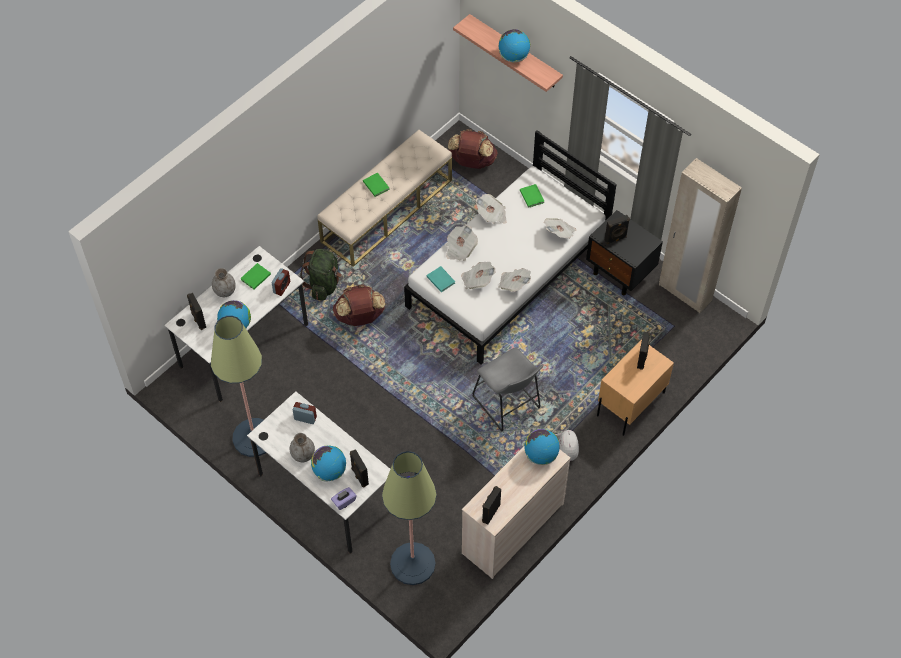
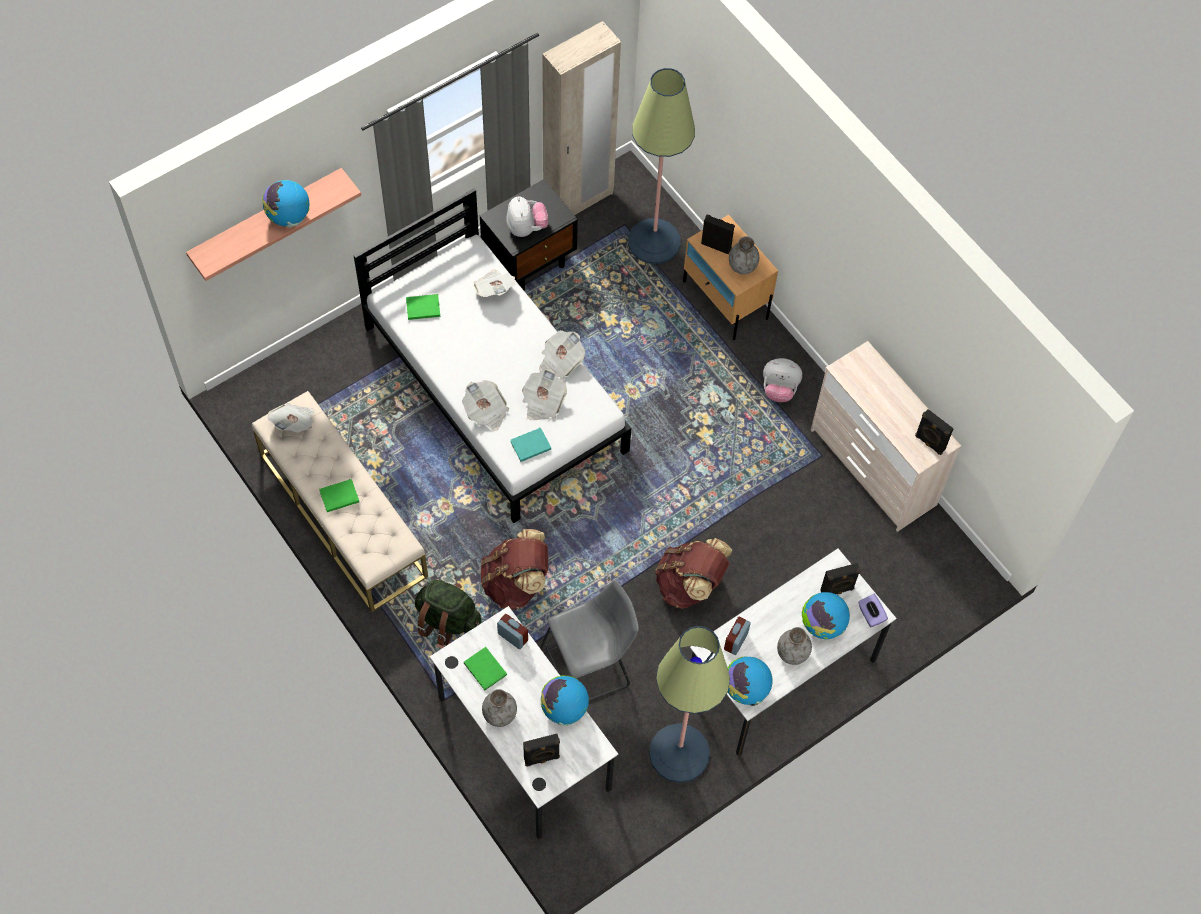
camera: 80 degrees left, 5 degrees up
(412, 564) = (902, 590): floor lamp -> floor lamp (654, 242)
(472, 162) = (291, 390): brown backpack -> brown backpack (690, 585)
(491, 215) = (440, 362): newspaper -> newspaper (294, 423)
(508, 405) = (697, 434): grey stool -> grey stool (589, 668)
(541, 455) = (858, 371): globe -> globe (746, 689)
(615, 239) = (526, 228): black speaker -> plush toy
(629, 379) = (742, 266): none -> grey vase

